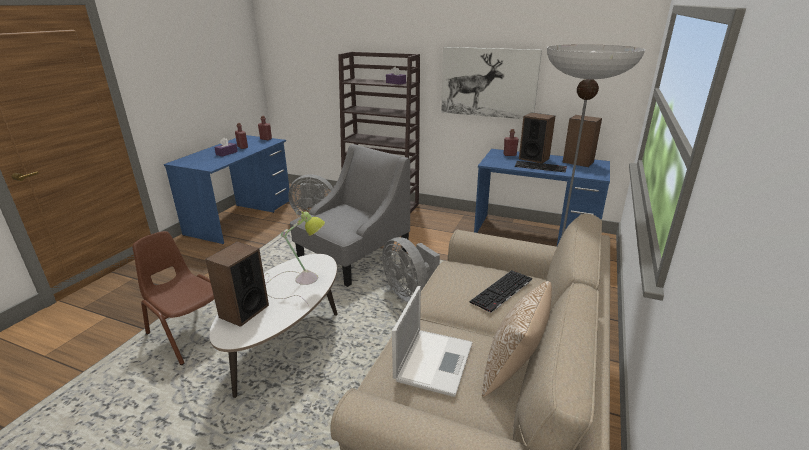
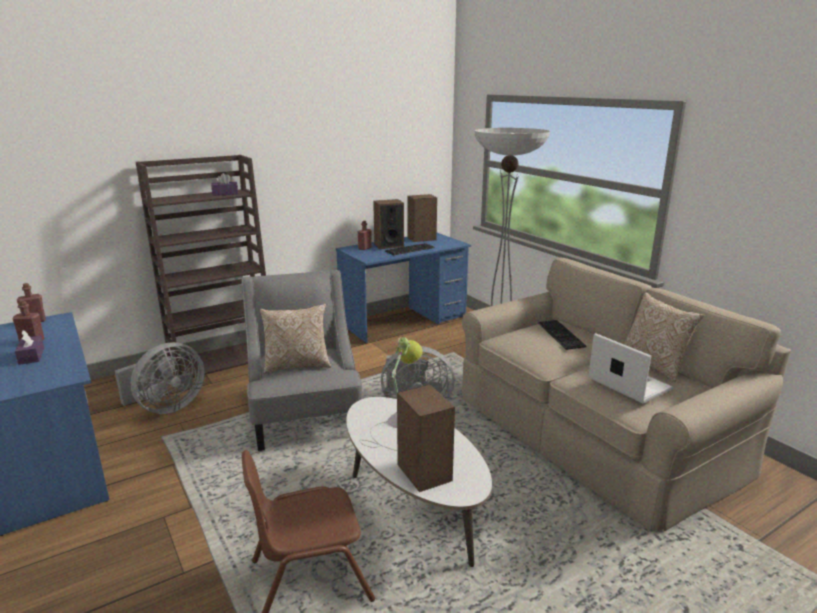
camera: 55 degrees left, 5 degrees down
(336, 216) = (297, 365): none -> pillow
(488, 83) = (322, 178): picture -> none

